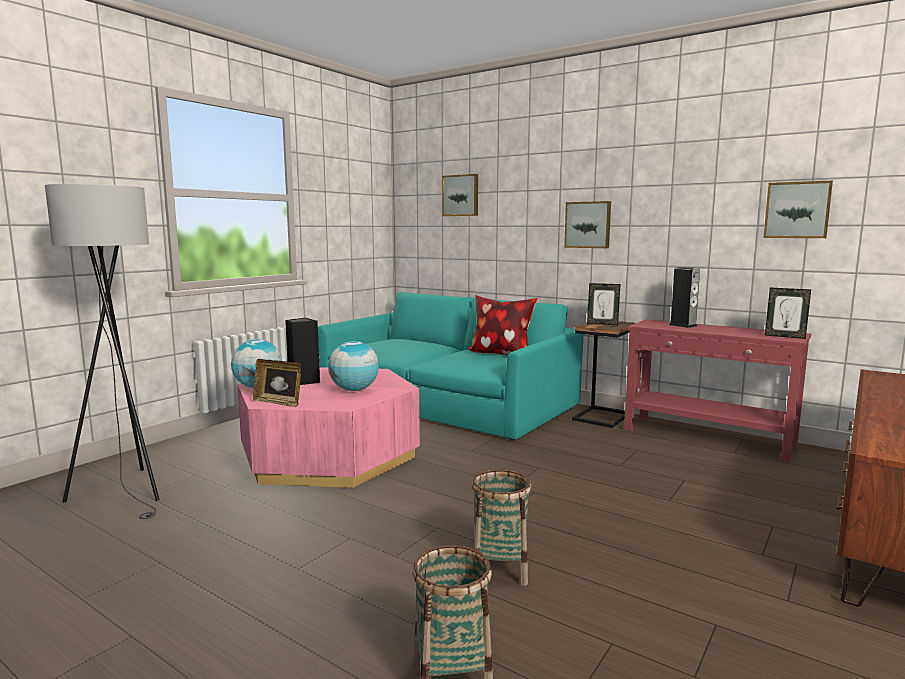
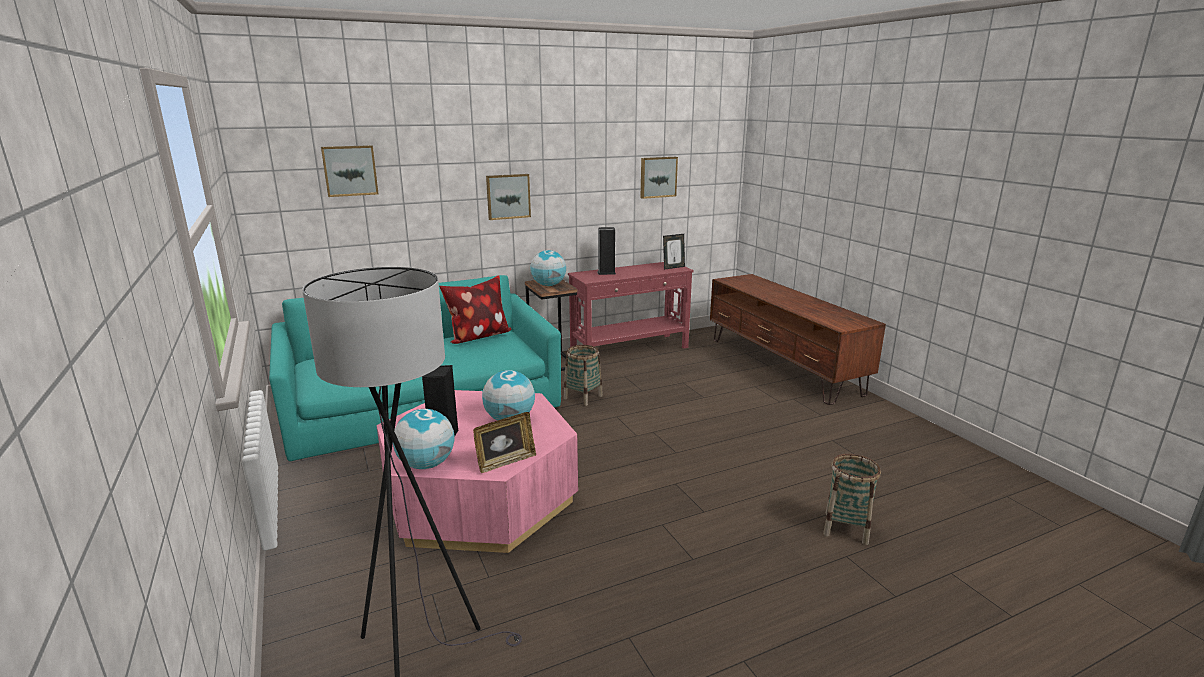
camera: 60 degrees left, 10 degrees up
(500, 569) = (746, 478): basket -> basket (583, 397)
(602, 324) = (548, 285): picture frame -> globe

